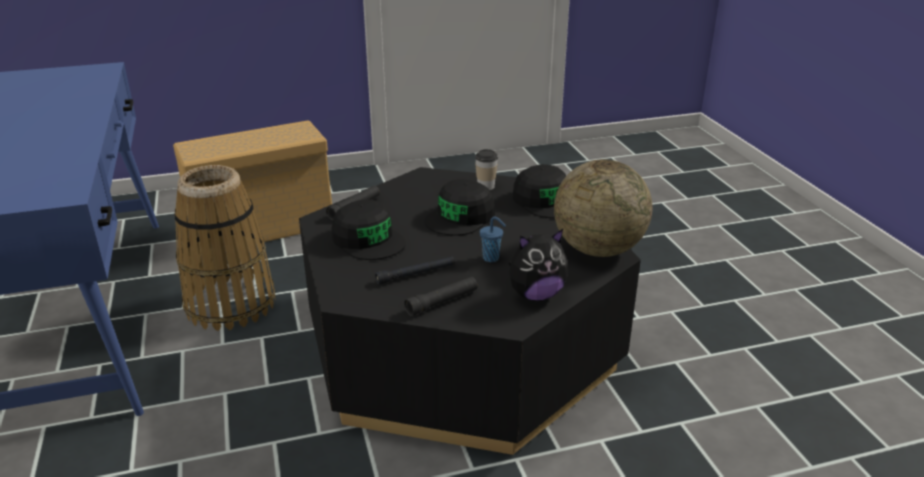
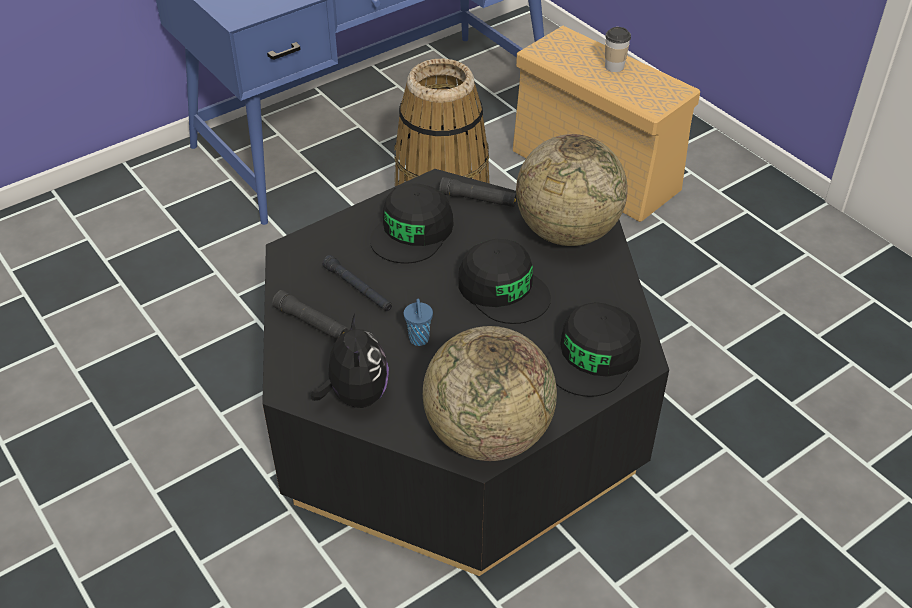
camera: 70 degrees right, 15 degrees up
(419, 185) = (567, 232): none -> globe
(460, 217) = (503, 289): black cap -> black cap turned 150 degrees counterclockwise
(486, 186) = (600, 290): cup -> cup (614, 67)
(535, 294) = (355, 395): plush toy -> plush toy turned 150 degrees counterclockwise

